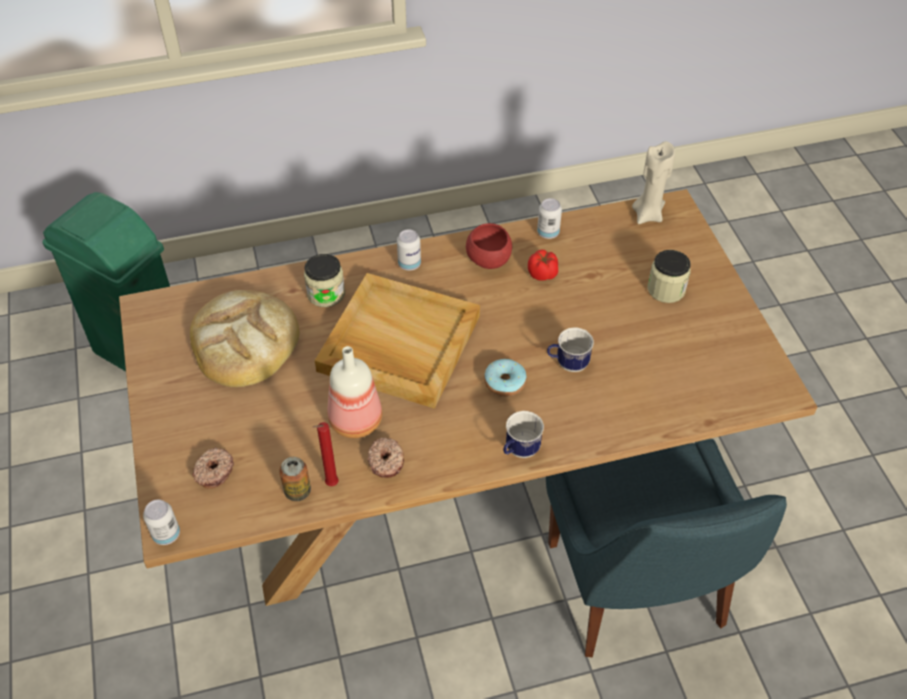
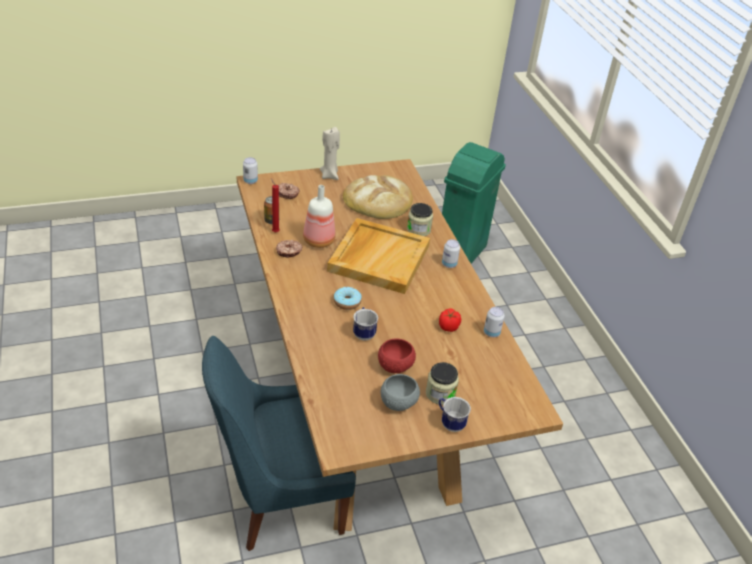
camera: 85 degrees right, 10 degrees down
(488, 260) = (458, 300): red bowl -> red bowl (395, 366)
(519, 451) = (292, 305): mug -> mug (450, 423)
(648, 214) = (524, 393): beige candle -> beige candle (330, 175)
(691, 330) = (398, 403): none -> grey bowl

